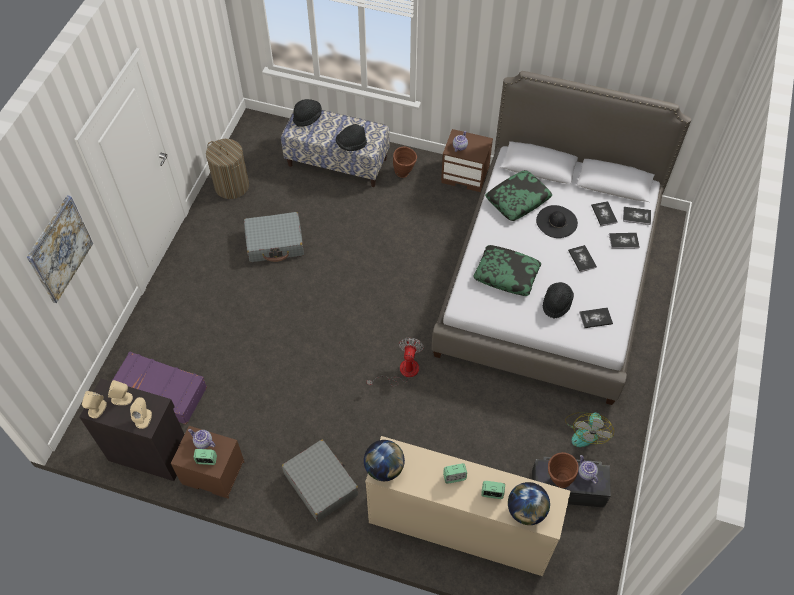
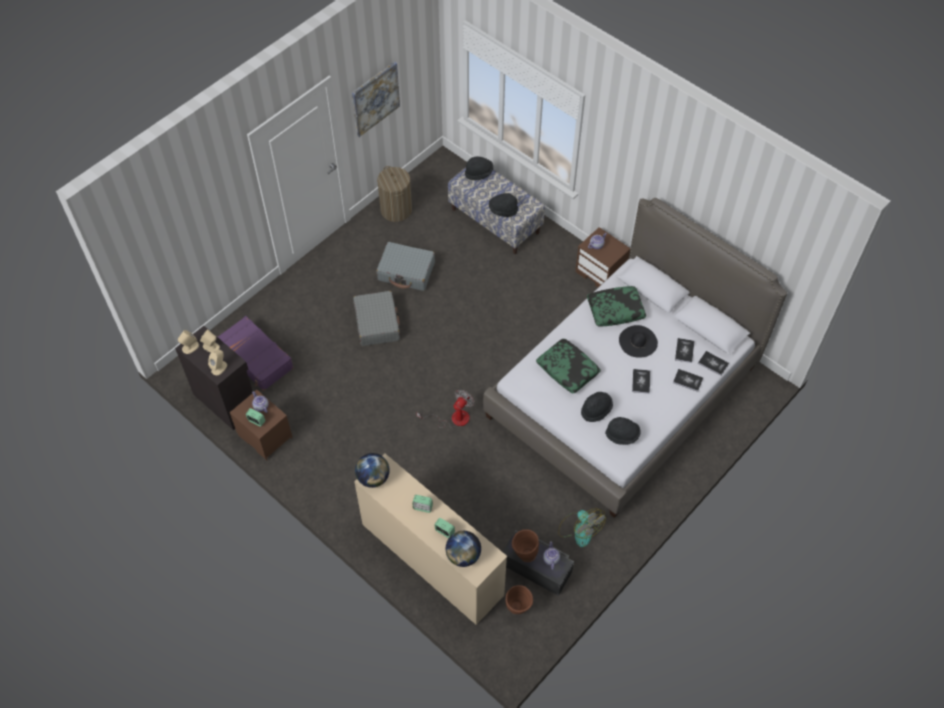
camera: 25 degrees right, 0 degrees up
(59, 249) = (208, 214): picture -> picture (375, 98)
(321, 484) = (341, 479): grey suitcase -> grey suitcase (377, 323)
(405, 174) = (547, 252): brown vase -> brown vase (518, 609)
(586, 431) = (579, 529): fan -> fan turned 75 degrees counterclockwise
(595, 318) = (622, 435): book -> black hat

